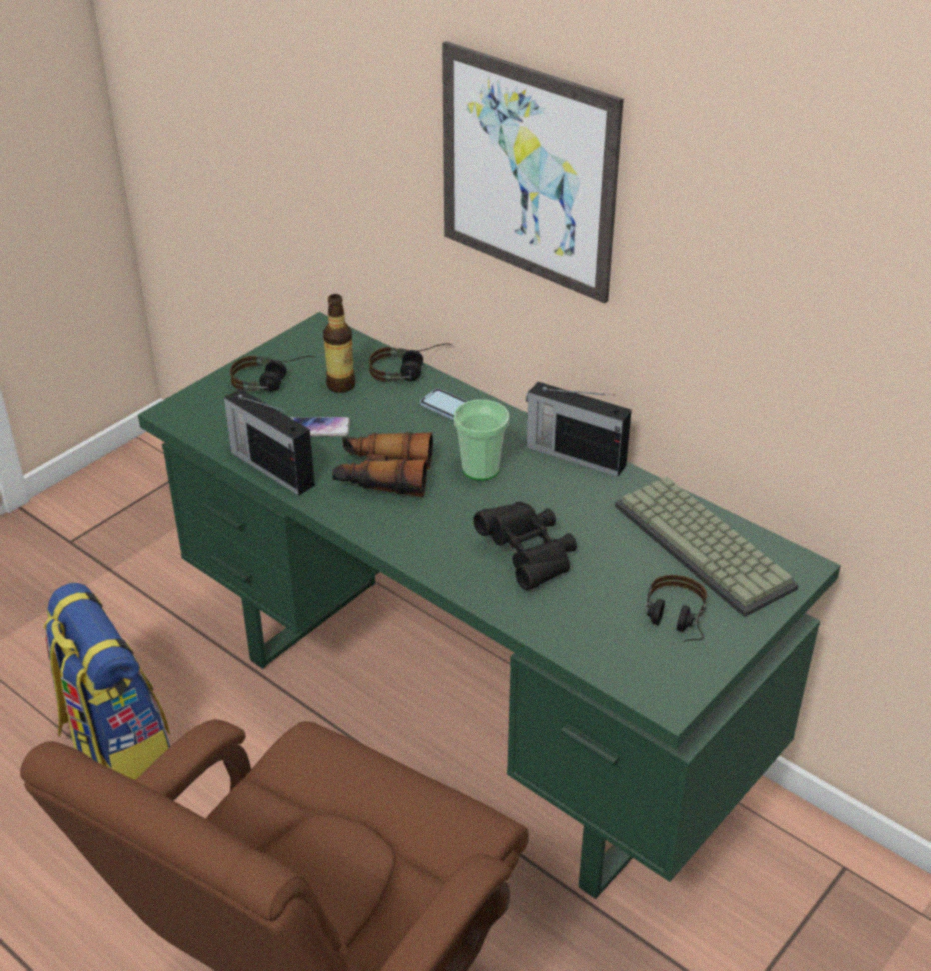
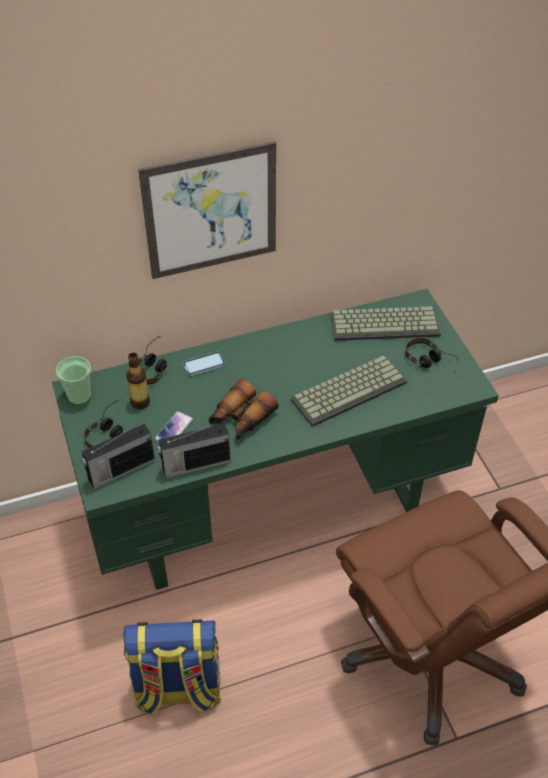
camera: 60 degrees left, 10 degrees up
(480, 469) = (266, 376): cup -> cup (79, 396)
(529, 556) = (349, 389): black binoculars -> keyboard
(574, 455) = (283, 336): radio -> radio (120, 470)

